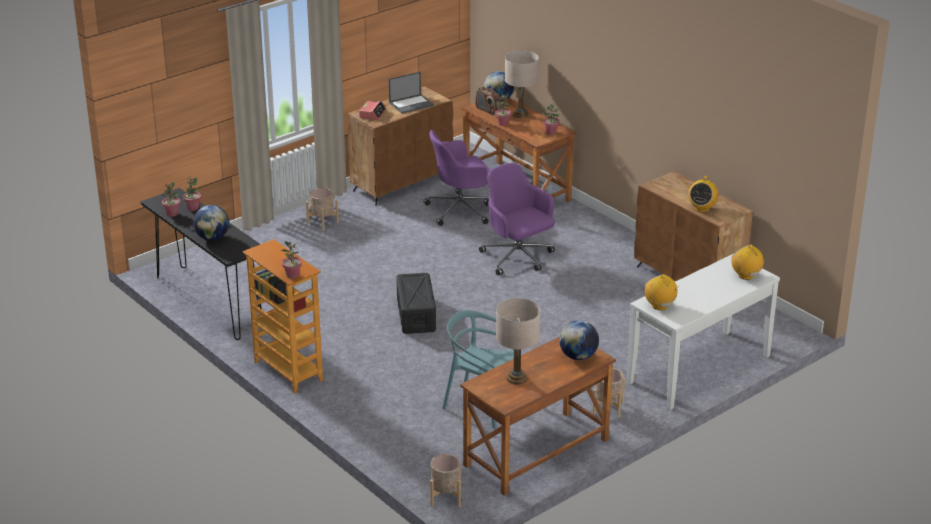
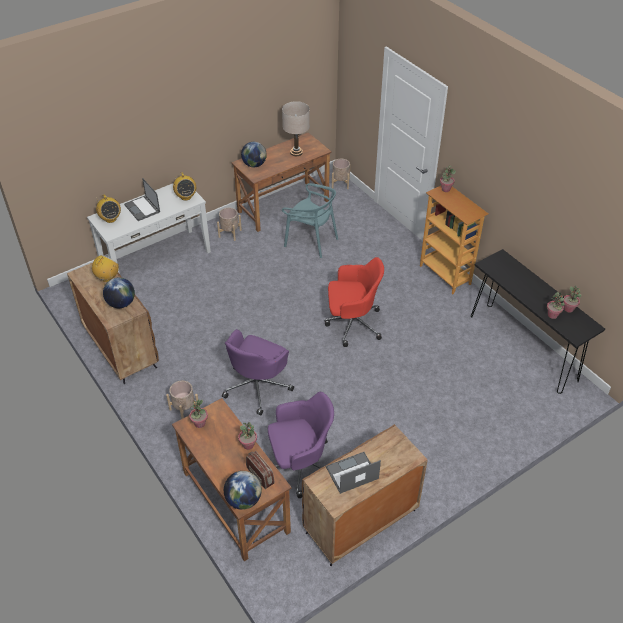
camera: 175 degrees left, 15 degrees up
(212, 238) = (523, 277): globe -> globe (121, 303)
(322, 222) = (441, 454): beige planter -> beige planter (184, 409)
(372, 114) = (397, 454): alarm clock -> none
(416, 314) = (352, 323): black storage box -> red office chair
(518, 258) = (258, 386): purple office chair -> purple office chair turned 60 degrees clockwise
(520, 114) = (224, 463): beige table lamp -> none
(711, 289) = (142, 208): none -> laptop

